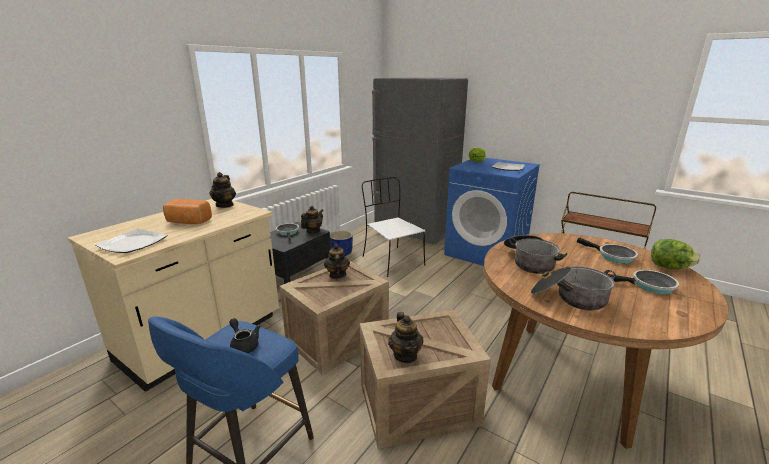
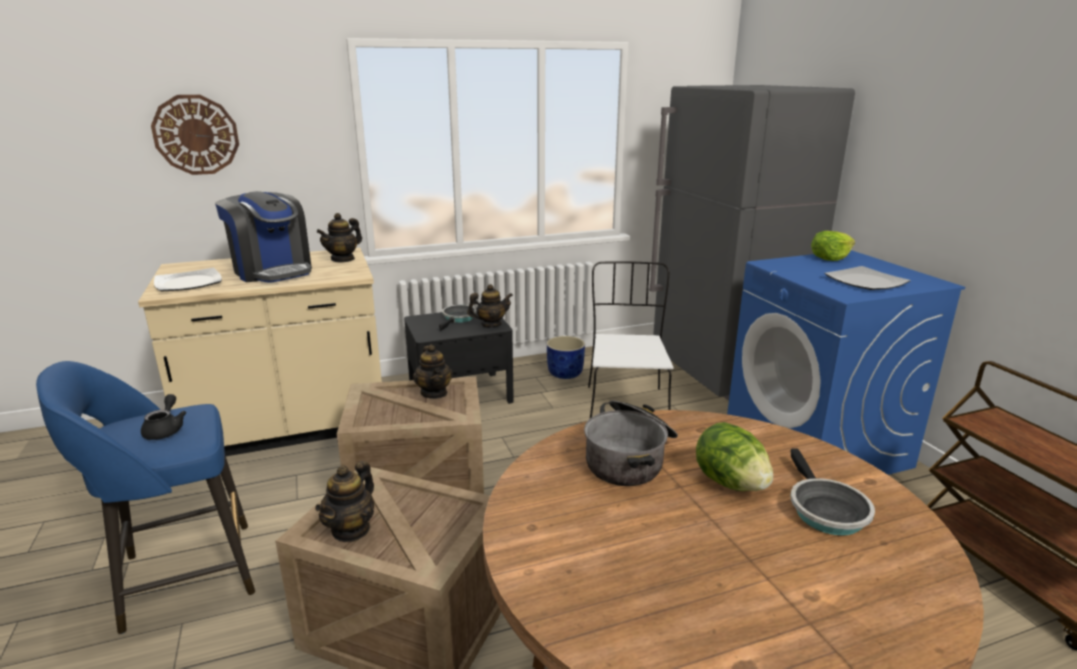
camera: 35 degrees right, 0 degrees up
(74, 123) = (196, 135): none -> wall clock
(188, 222) = (272, 271): bread -> coffee machine
(337, 275) = (434, 393): teapot -> teapot turned 135 degrees clockwise
(569, 298) = (577, 540): cooking pot -> none
(649, 286) = (785, 592): frying pan -> none
(669, 267) = (923, 581): lettuce -> lettuce (730, 483)

